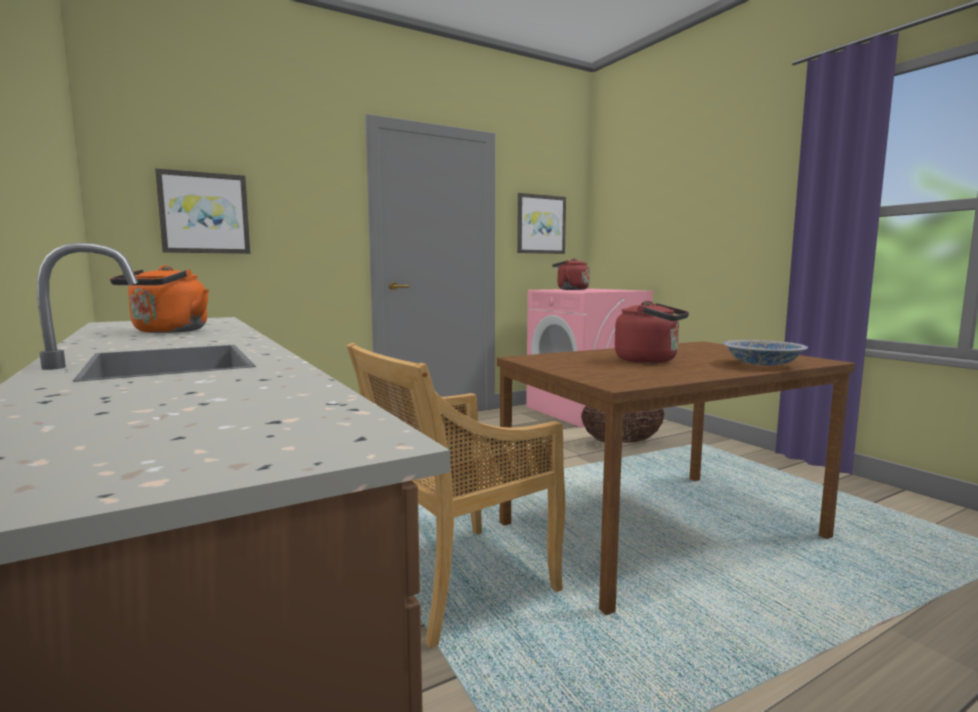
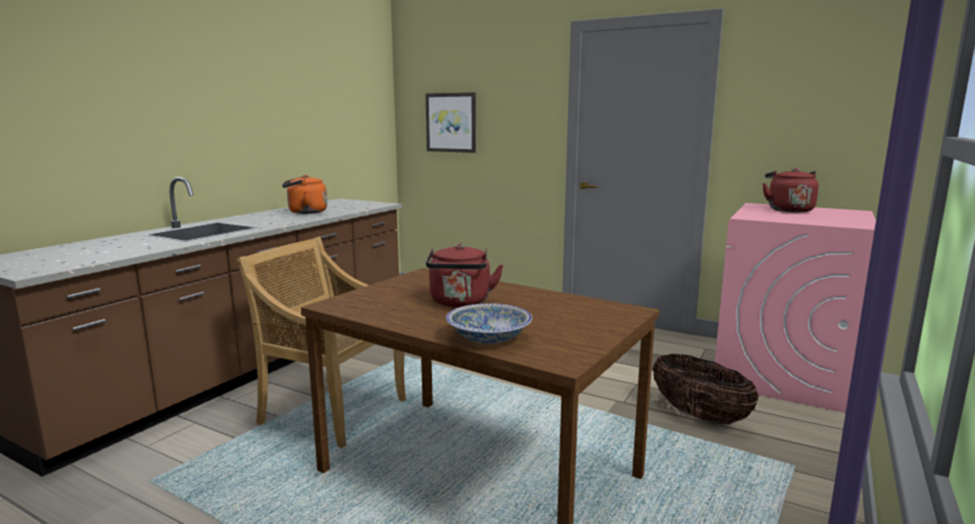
camera: 60 degrees right, 5 degrees up
(540, 224) = (789, 117): picture -> none

